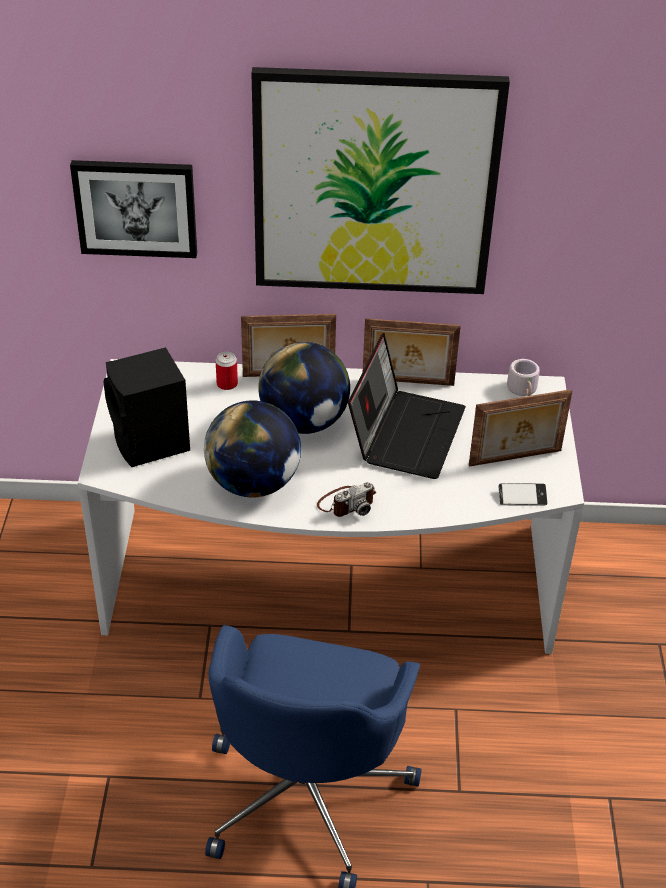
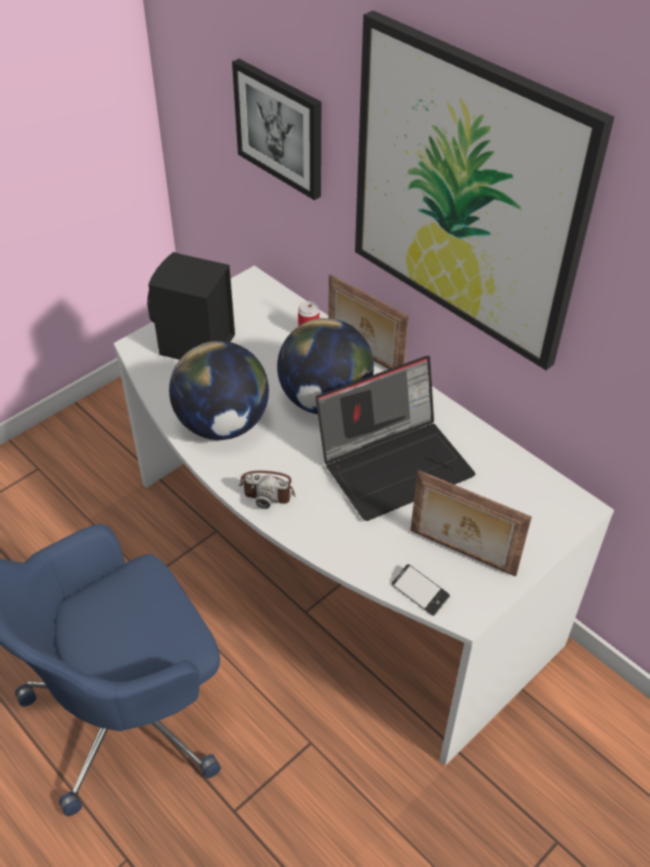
camera: 45 degrees right, 5 degrees up
(408, 382) = (455, 422): picture frame -> none
(524, 390) = (555, 497): grey mug -> none

